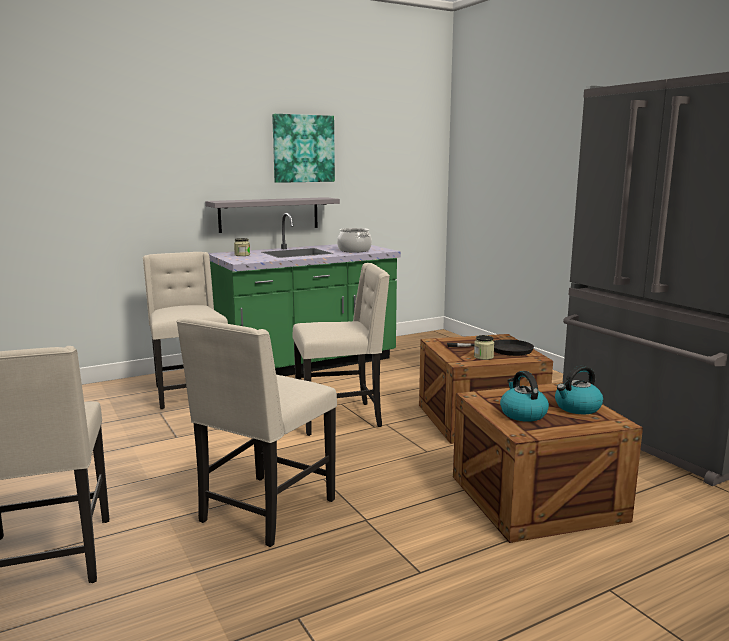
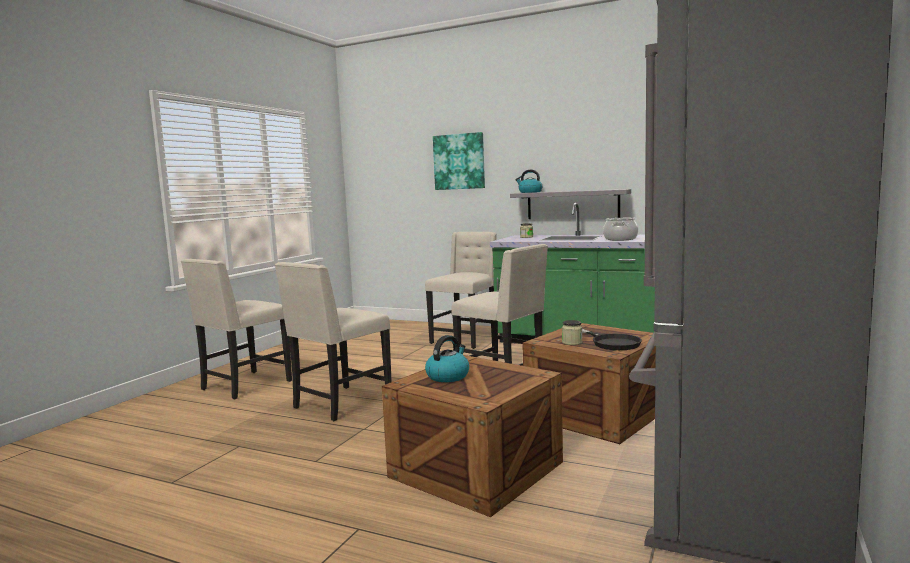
camera: 55 degrees right, 5 degrees down
(265, 511) = (340, 404): beige chair -> beige chair turned 45 degrees counterclockwise
(303, 148) = (607, 144): picture -> picture (459, 161)
(577, 408) = (495, 386): kettle -> kettle (529, 192)

